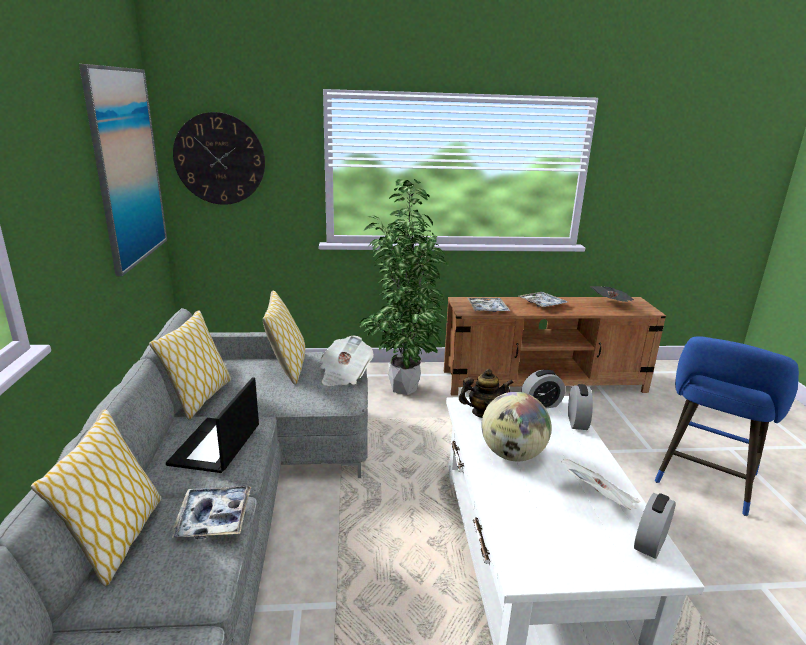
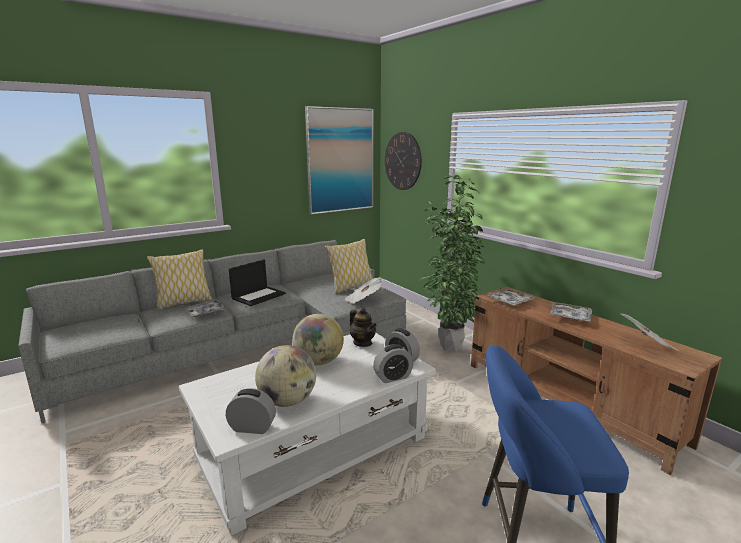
camera: 60 degrees right, 5 degrees down
(199, 398) = (298, 282): pillow -> none
(216, 445) = (259, 296): laptop -> laptop turned 150 degrees clockwise
(599, 502) = (288, 401): newspaper -> globe

